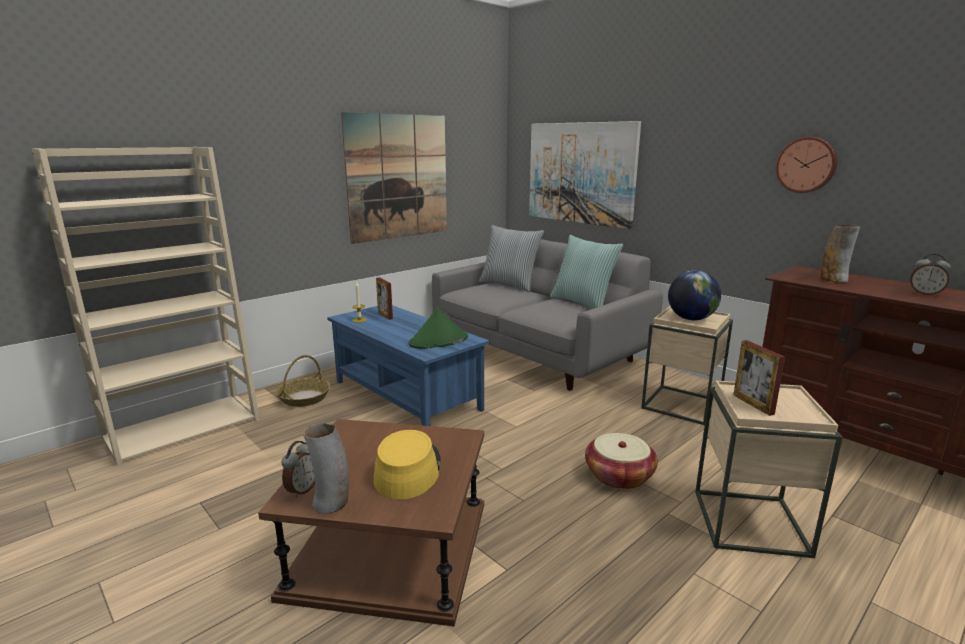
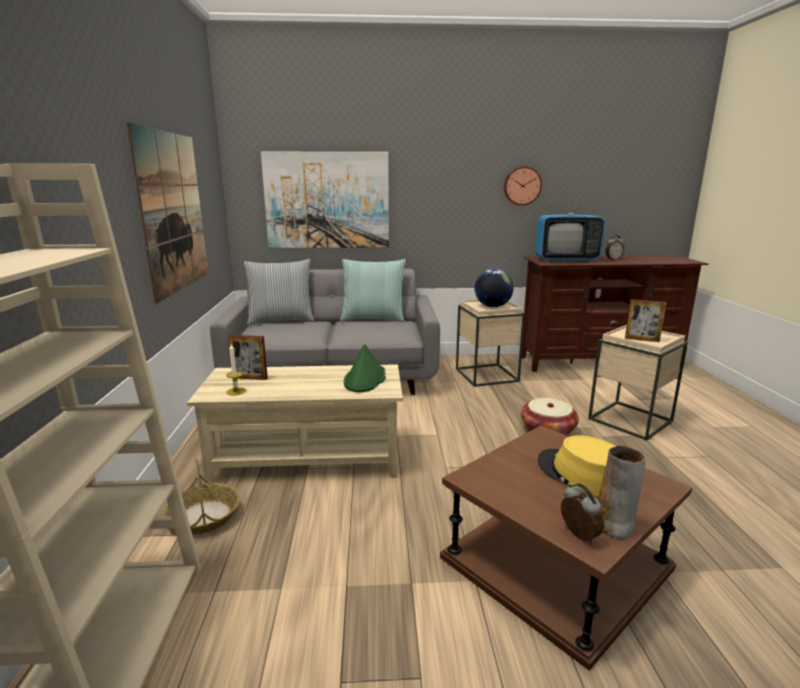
camera: 50 degrees left, 0 degrees up
(407, 395) = (307, 457): blue coffee table -> beige coffee table
(833, 280) = (566, 260): vase -> television

